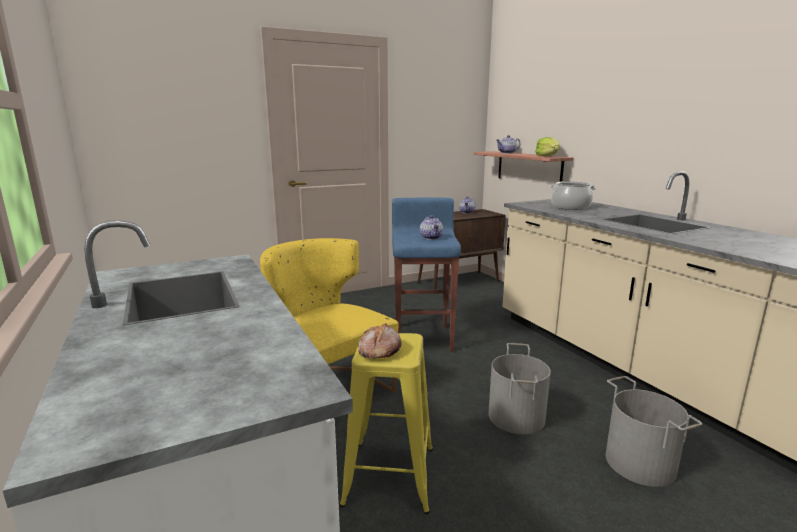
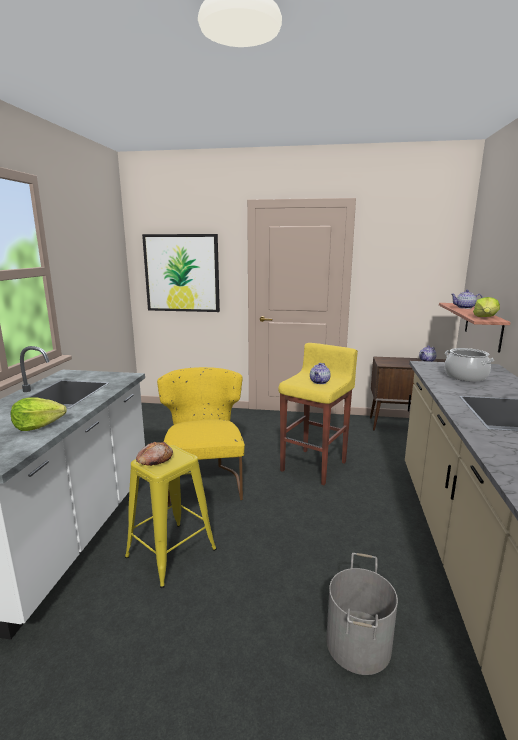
camera: 35 degrees right, 0 degrees up
(170, 126) = (182, 273): none -> picture
(246, 335) = (38, 425): none -> lettuce
(423, 337) = (315, 466): blue stool -> yellow stool
(517, 417) = (305, 556): grey bucket -> none

